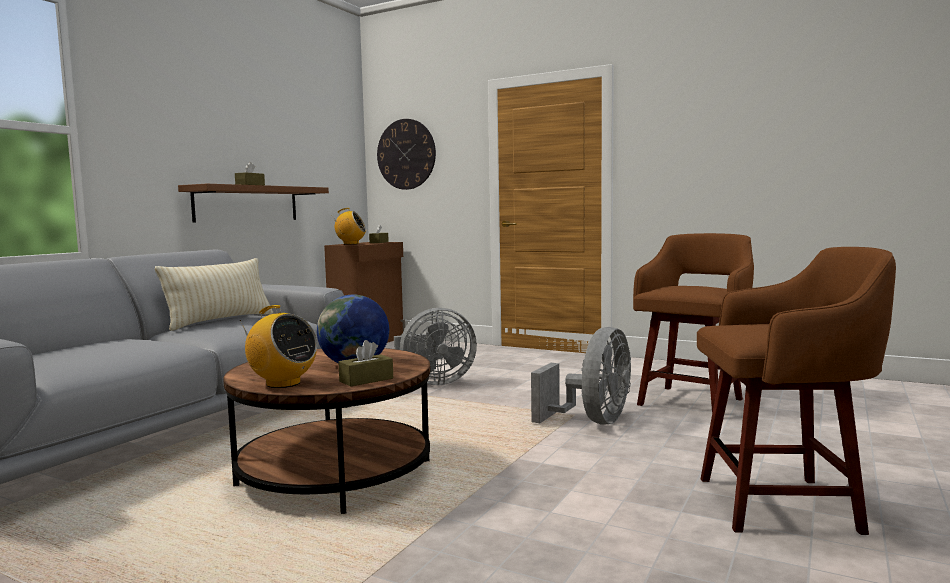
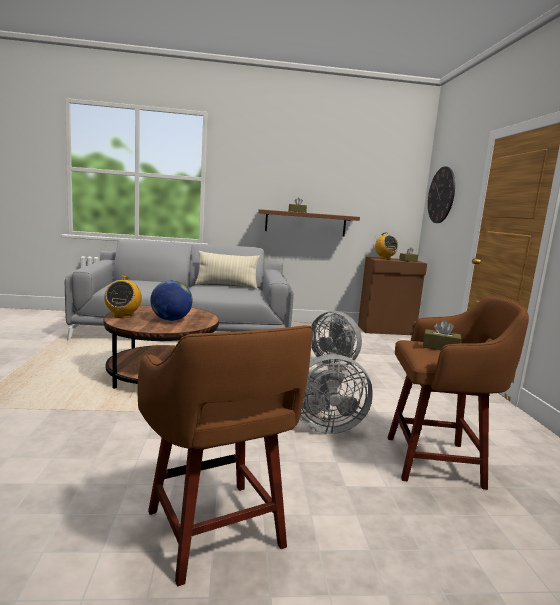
camera: 55 degrees right, 5 degrees up
(366, 380) = (140, 326): brown tissue box -> brown tissue box (440, 348)

